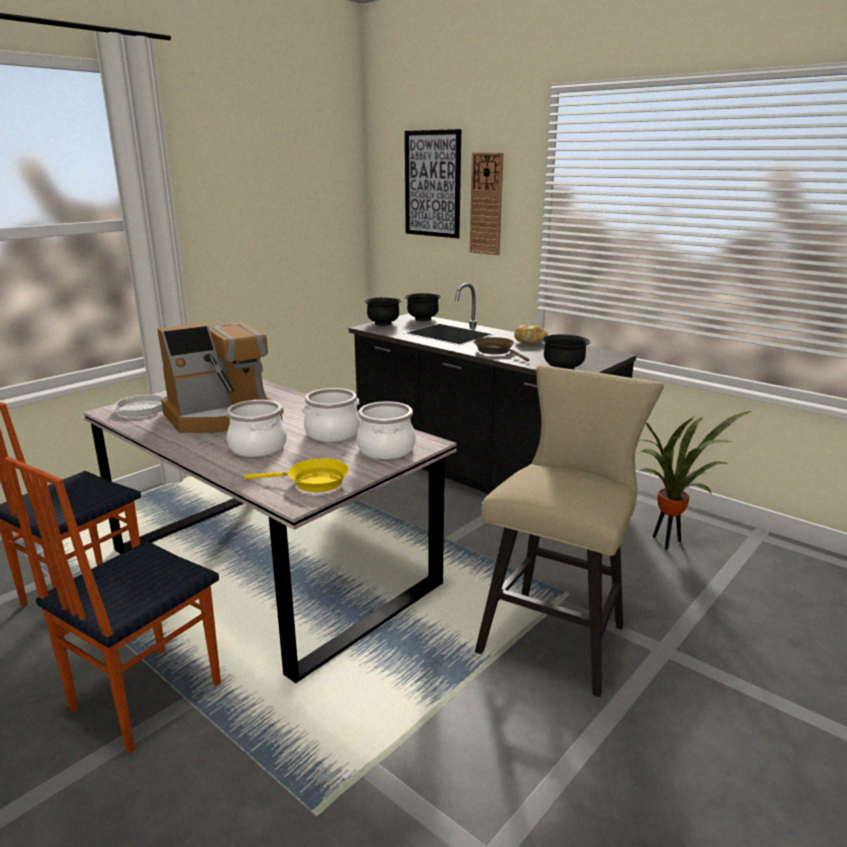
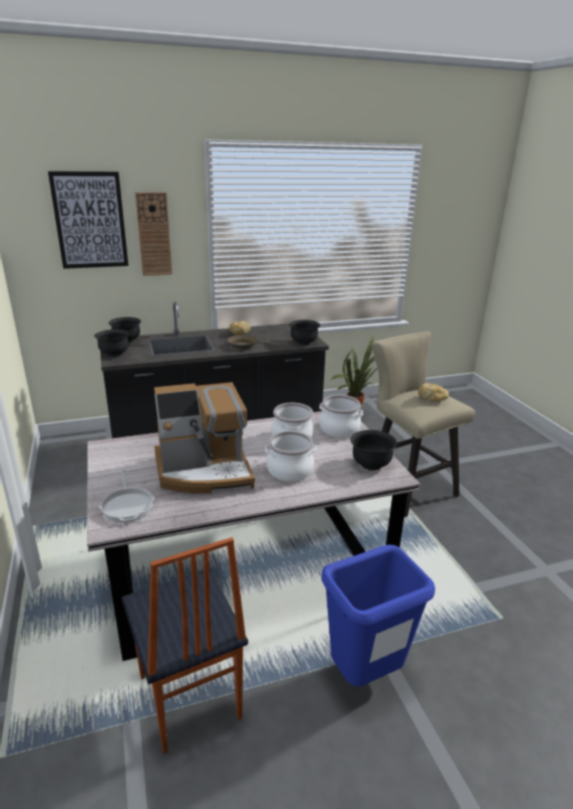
camera: 60 degrees left, 5 degrees up
(144, 696) = (364, 676): chair -> blue trash can
(223, 416) = (204, 471): coffee machine -> coffee machine turned 75 degrees clockwise
(313, 482) = (371, 464): yellow frying pan -> black bowl
(570, 484) = (432, 399): none -> bread

